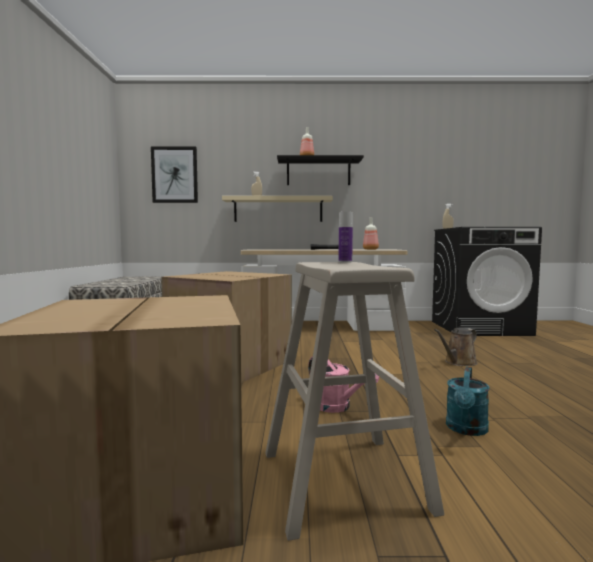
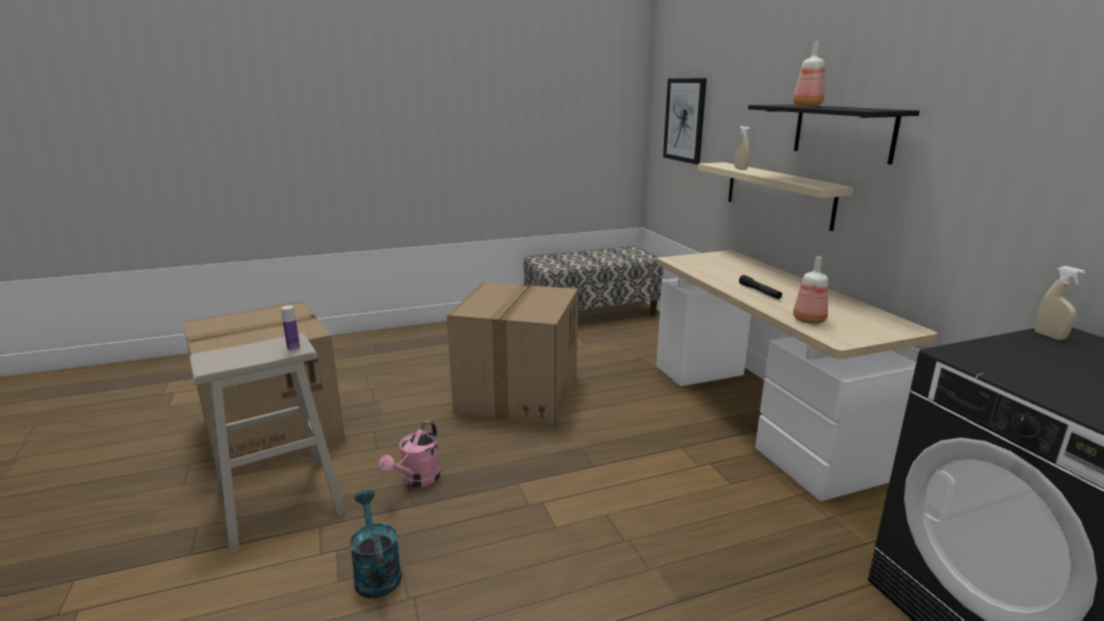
camera: 70 degrees right, 15 degrees up
(458, 362) = (646, 575): brown watering can -> none
(466, 429) = (376, 572): turquoise watering can -> turquoise watering can turned 60 degrees clockwise

